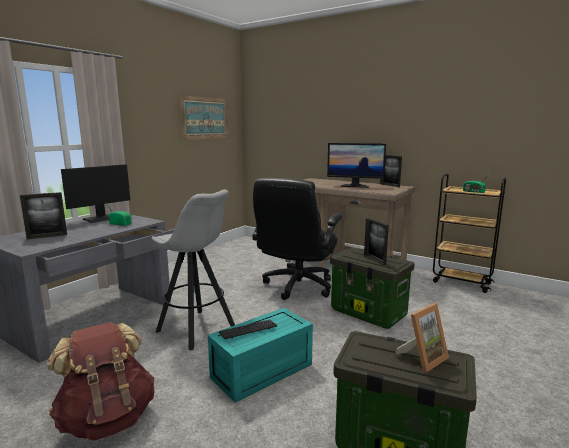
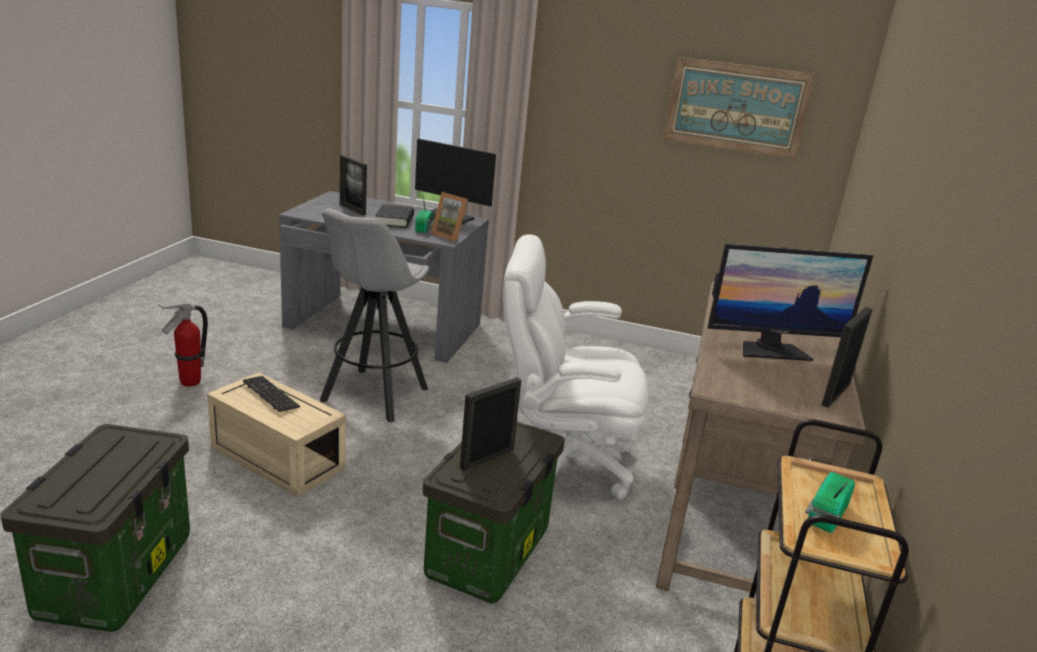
camera: 70 degrees right, 10 degrees up
(92, 228) = (394, 220): none -> black book
(107, 418) = (189, 382): brown backpack -> fire extinguisher
(261, 372) = (274, 458): turquoise storage box -> beige storage box
(296, 287) = (560, 462): black office chair -> white office chair
(355, 186) = (771, 350): monitor -> monitor turned 90 degrees counterclockwise
(422, 358) = (97, 482): picture frame -> picture frame (450, 235)

